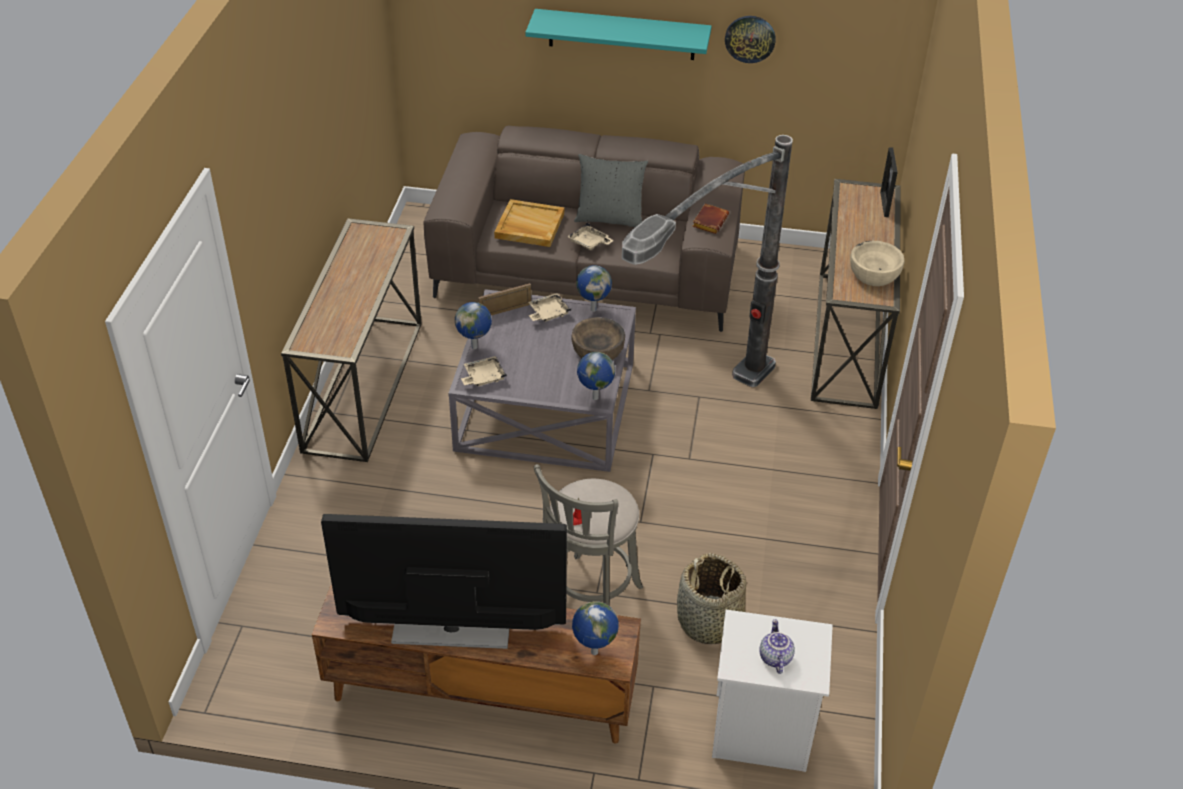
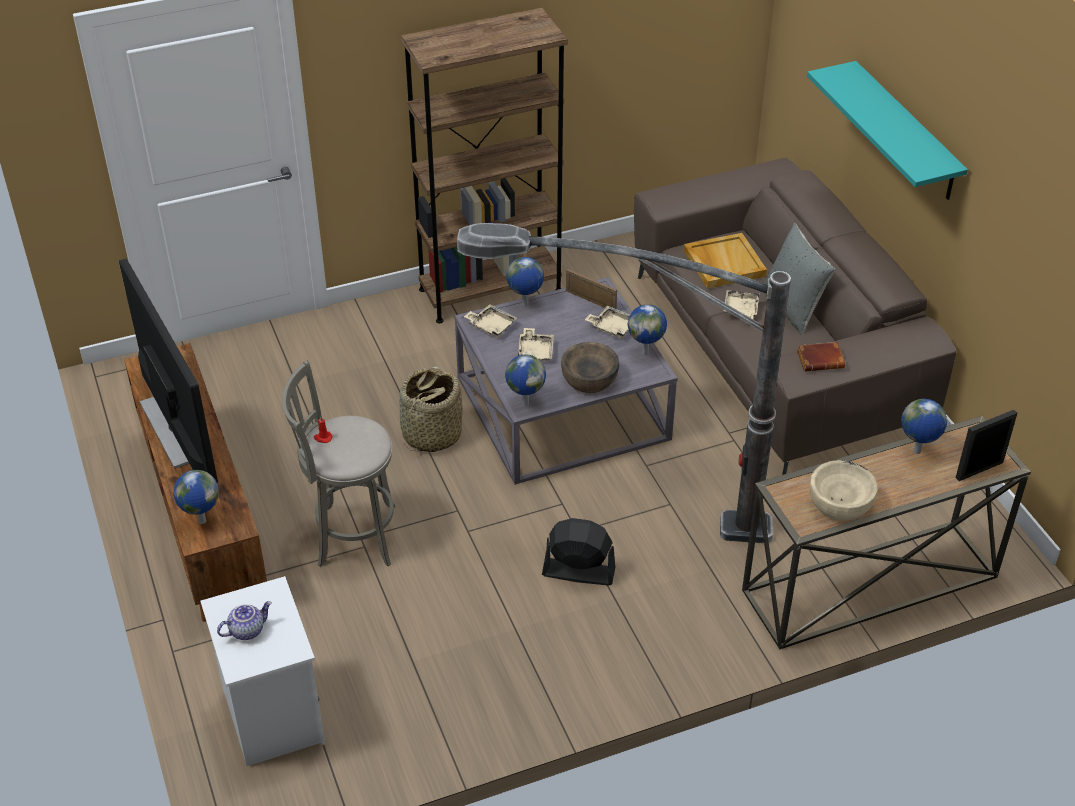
camera: 60 degrees right, 0 degrees up
(362, 385) = (490, 290): console table -> brown bookcase
(538, 366) = (535, 351): none -> beige tray
(709, 622) = (379, 629): basket -> basket (431, 434)
(732, 477) = (578, 572): none -> black fan
(750, 38) = (993, 207): wall clock -> none
(848, 220) = (917, 452): none -> globe

